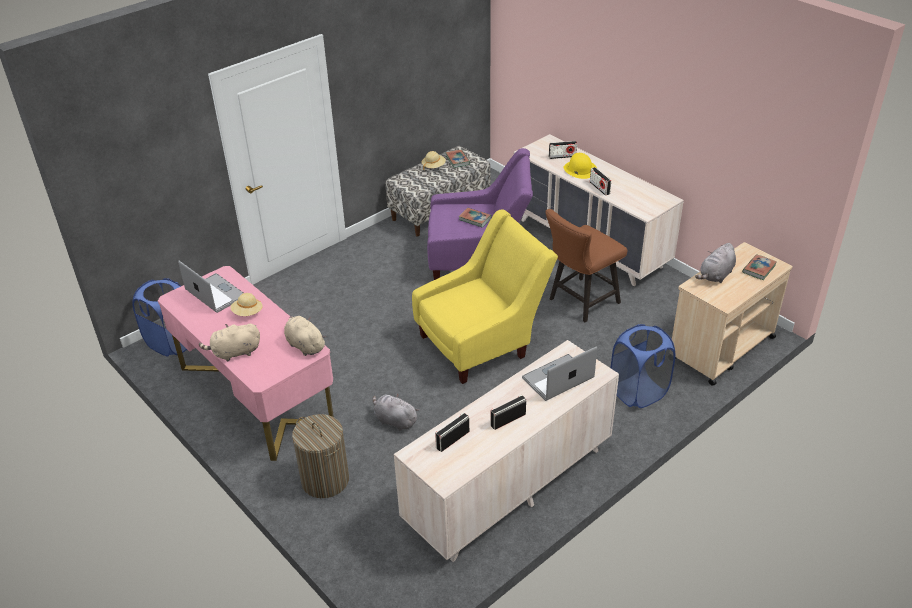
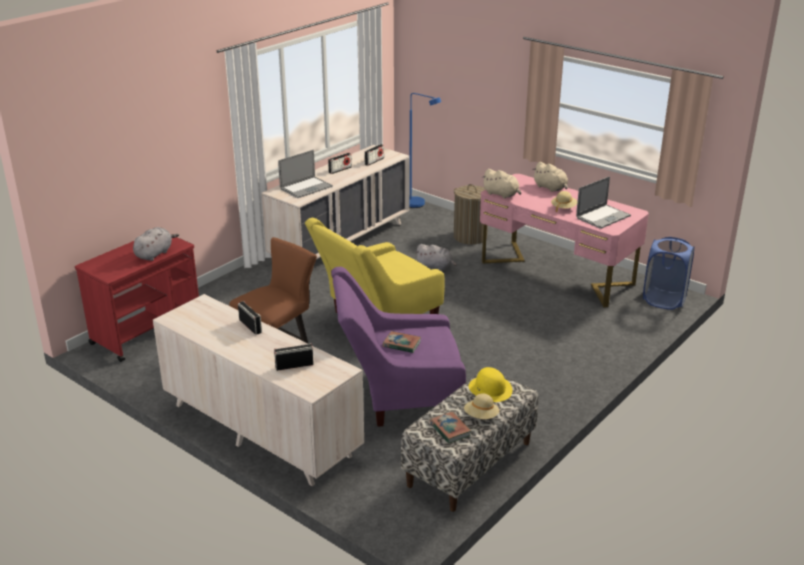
camera: 170 degrees right, 10 degrees down
(215, 293) = (603, 217): laptop -> laptop turned 75 degrees counterclockwise
(234, 353) = (551, 188): beige plush toy -> beige plush toy turned 75 degrees clockwise
(369, 581) = (419, 205): none -> blue floor lamp
(580, 169) = (272, 348): yellow hat -> yellow hat (490, 389)
(638, 392) = (236, 296): blue laundry basket -> none
(721, 348) = (147, 331): beige cart -> red cart
(759, 269) = (110, 261): book -> none

